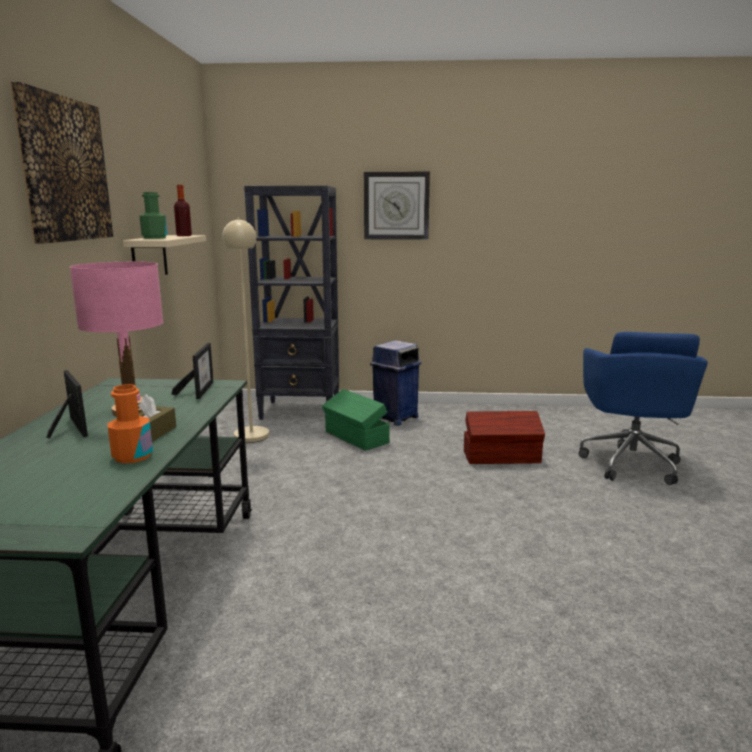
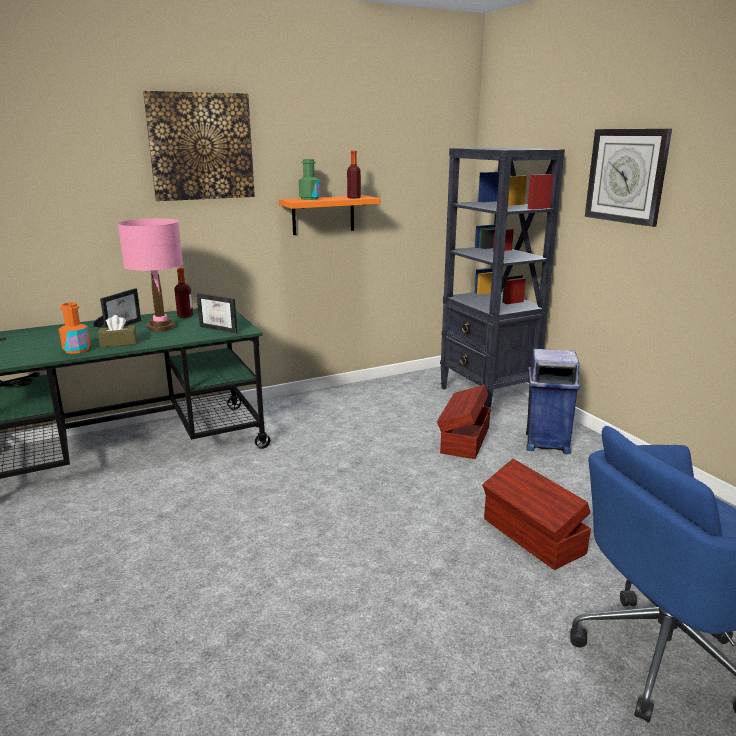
camera: 60 degrees right, 5 degrees up
(109, 397) = (185, 316): none -> bottle
(149, 258) = (323, 215): beige shelf -> orange shelf
(199, 390) = (222, 328): picture frame -> picture frame turned 60 degrees clockwise
(252, 440) = (395, 401): beige floor lamp -> none
(356, 438) = (464, 440): green storage box -> brown storage box

